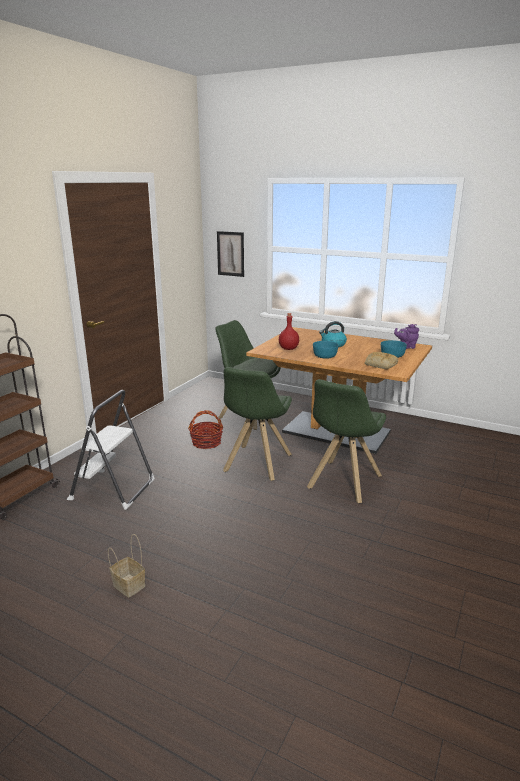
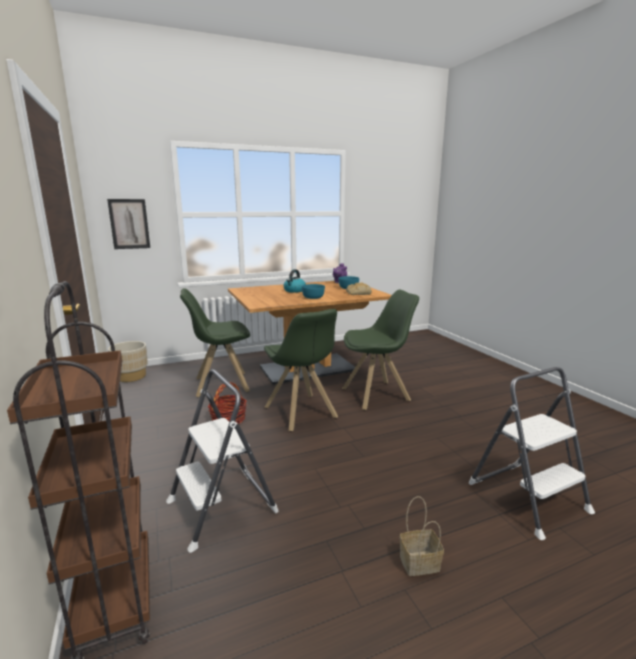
camera: 50 degrees left, 5 degrees down
(211, 385) = (131, 376): none -> beige planter
(275, 618) = (524, 494): none -> white step ladder
(288, 348) = (273, 299): red bottle -> none
(343, 482) = (376, 394): green chair -> green chair turned 90 degrees counterclockwise

